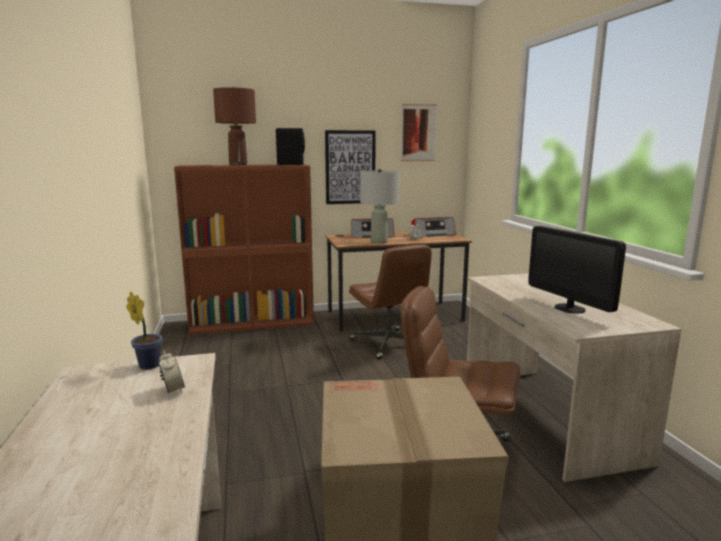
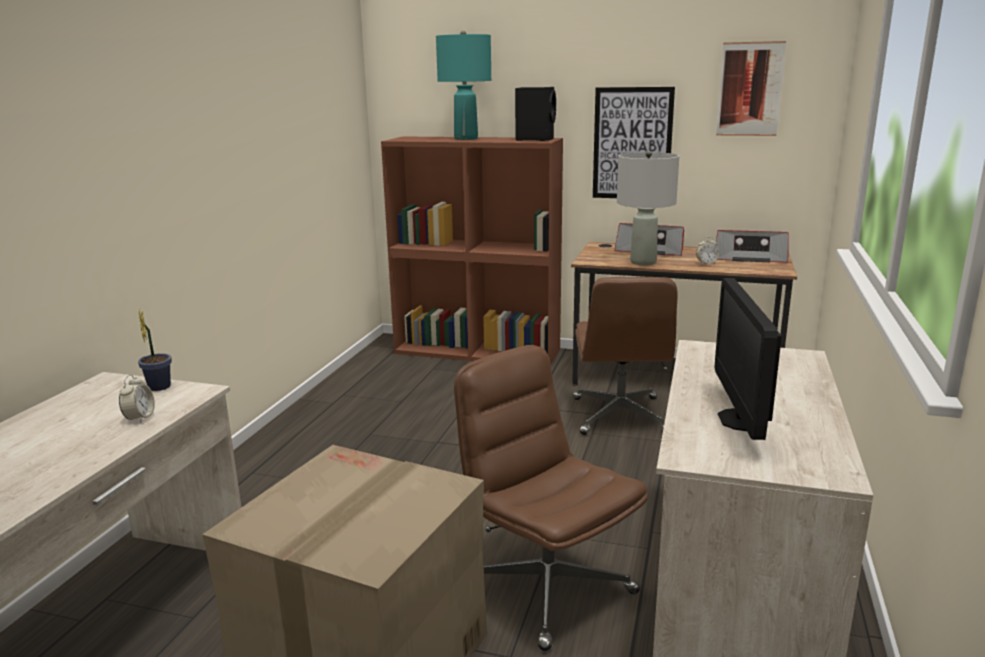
camera: 30 degrees right, 5 degrees up
(238, 165) = (466, 138): brown table lamp -> turquoise table lamp

